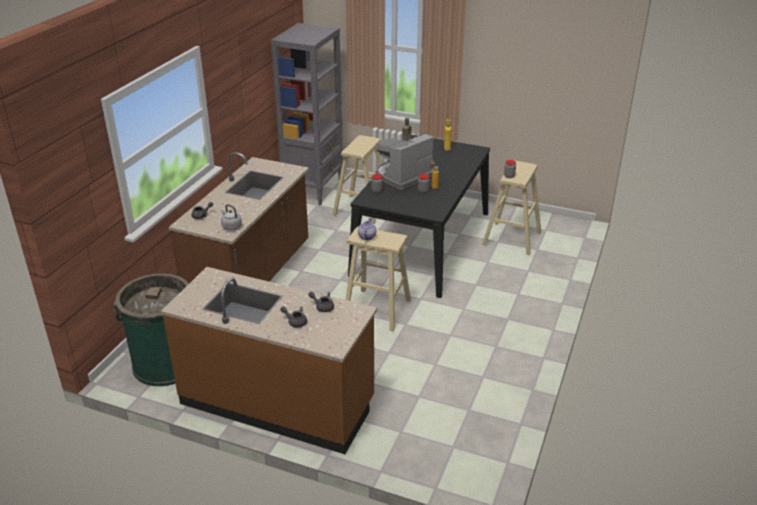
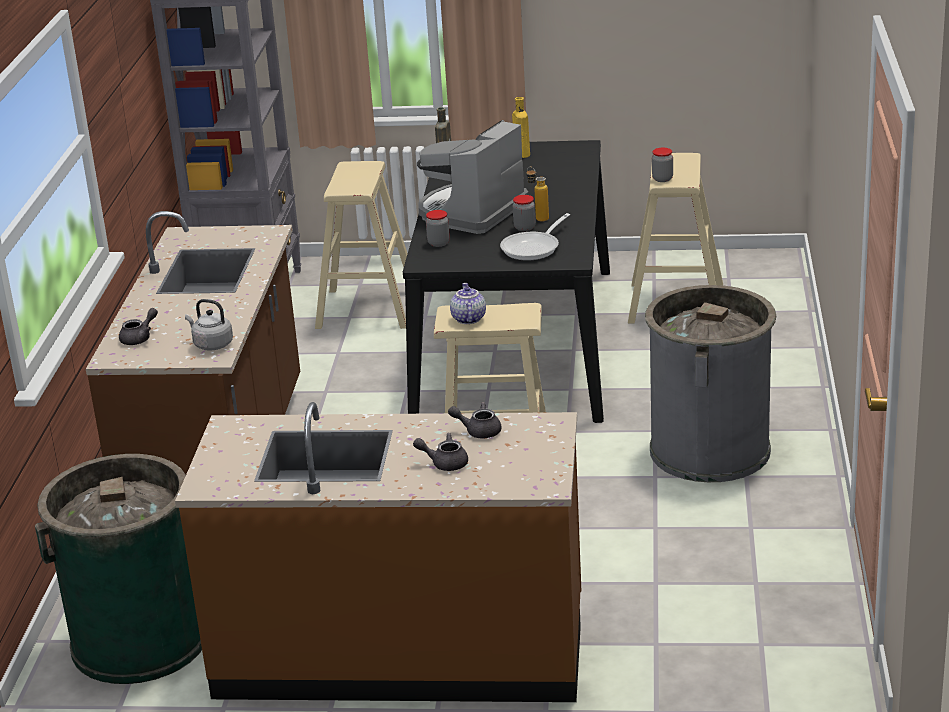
camera: 15 degrees left, 5 degrees down
(421, 203) = (534, 248): none -> frying pan
(485, 326) = (710, 450): none -> grey trash can

